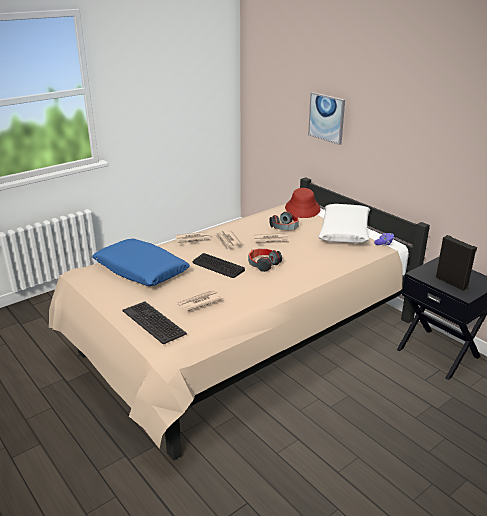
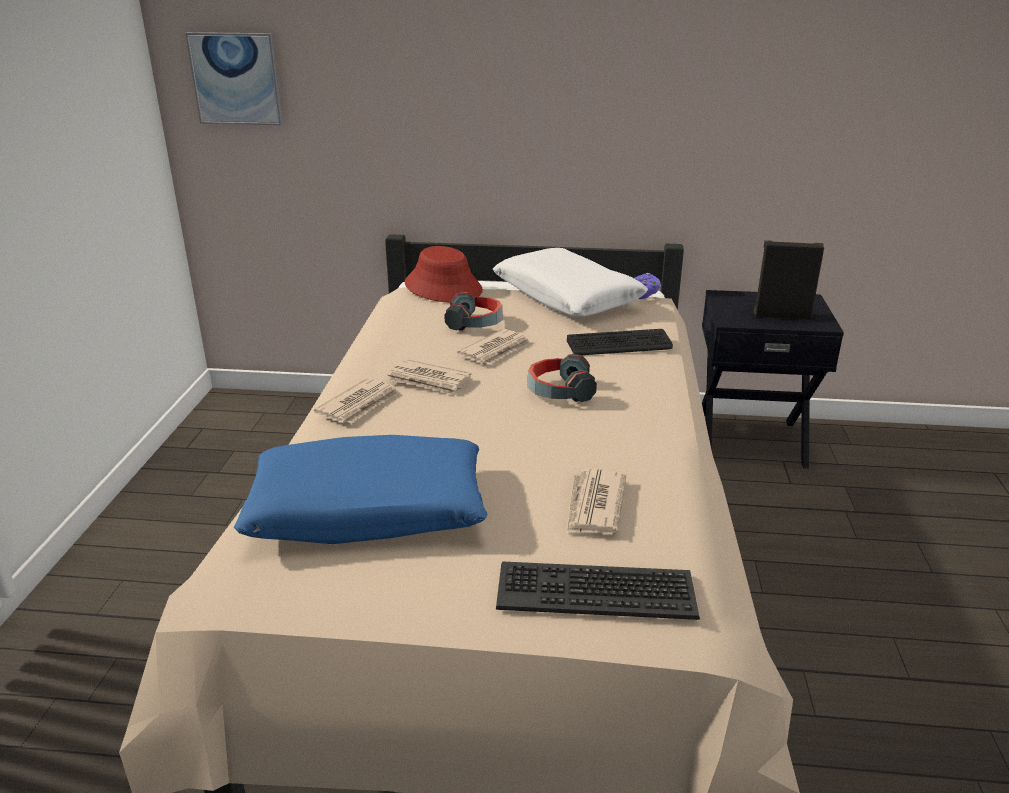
camera: 45 degrees left, 0 degrees up
(218, 266) = (497, 429): keyboard -> keyboard (619, 344)
(327, 117) = (423, 103): picture -> picture (236, 79)

